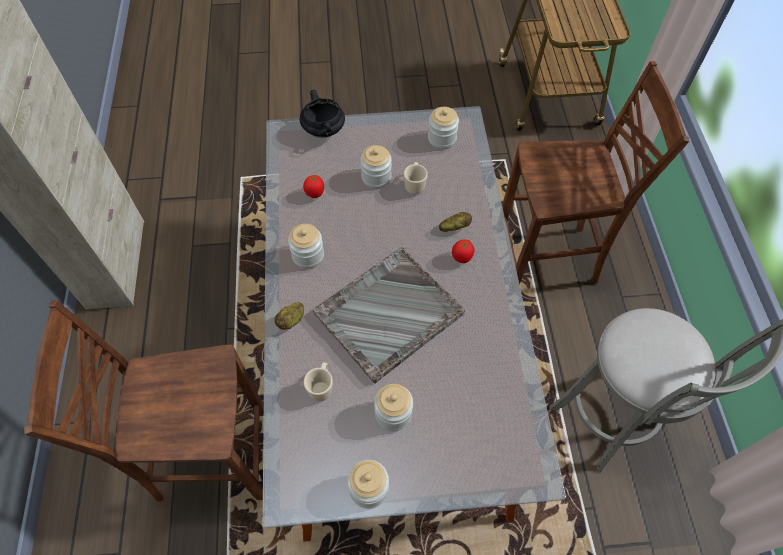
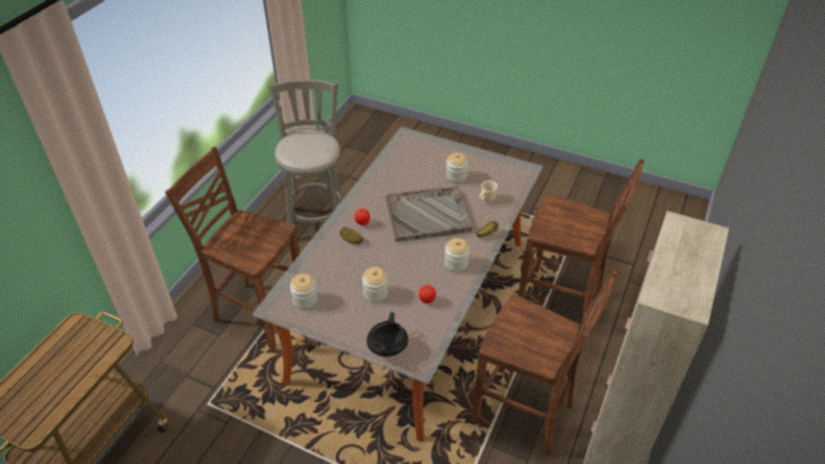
camera: 150 degrees left, 15 degrees down
(209, 287) = (525, 413): none -> brown chair
(369, 489) = (486, 158): jar -> none
(415, 184) = (353, 276): beige mug -> none

